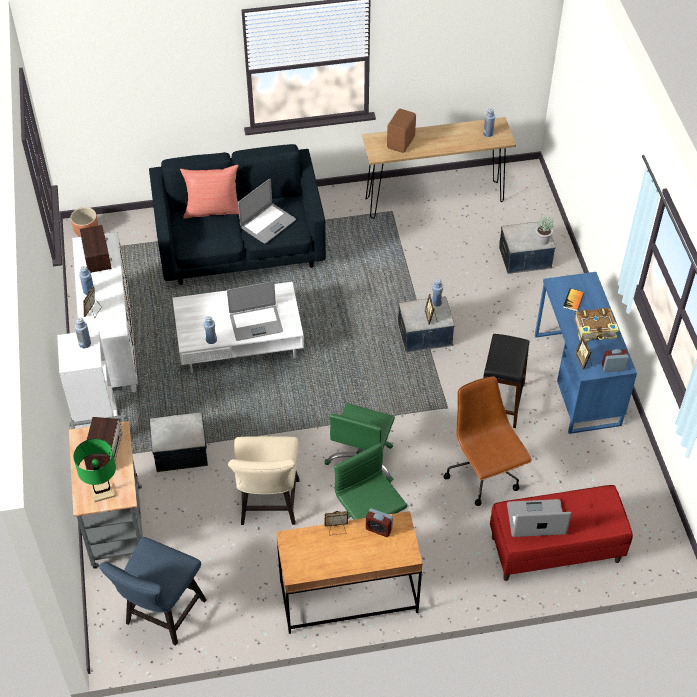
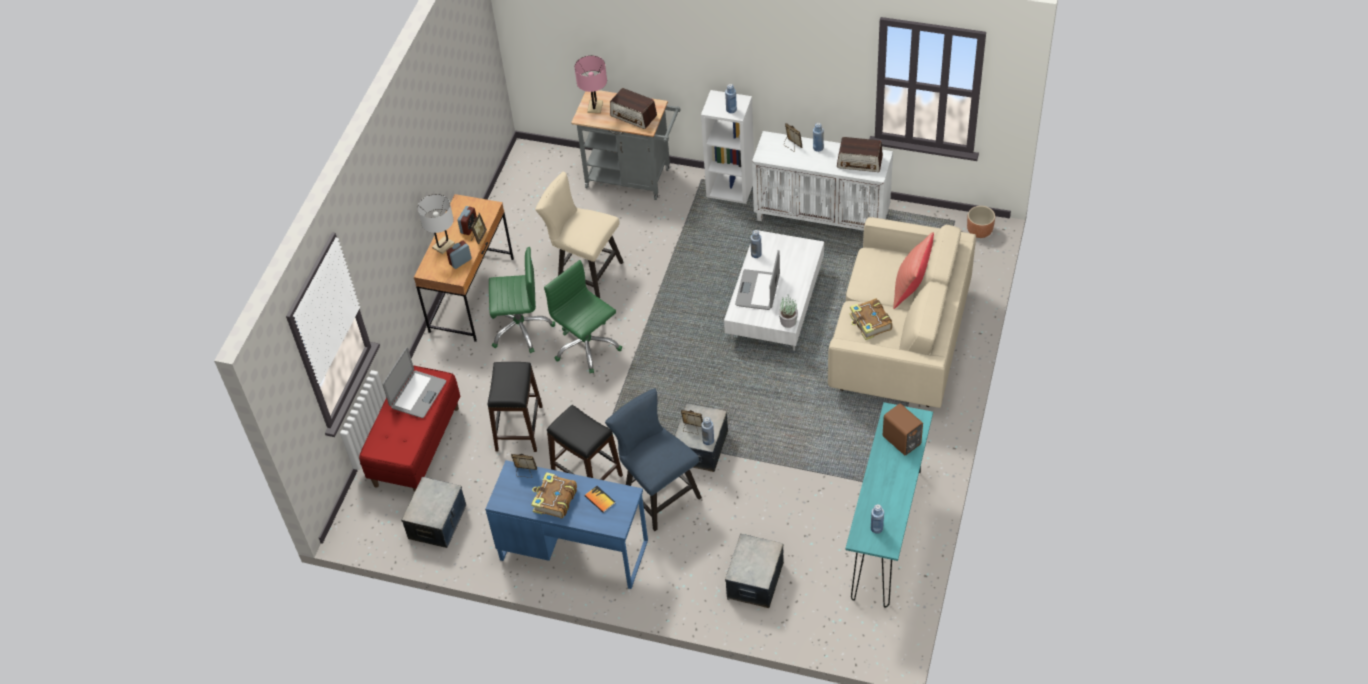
camera: 120 degrees right, 0 degrees up
(103, 492) = (595, 107): green table lamp -> pink table lamp
(162, 616) = (533, 185): blue chair -> blue chair (658, 494)
(180, 452) = (675, 232): storage box -> storage box (438, 522)
(240, 247) = (899, 341): blue sofa -> beige sofa
(267, 223) = (870, 323): laptop -> book
(365, 557) = (443, 245): none -> white table lamp
(434, 200) = (886, 533): brown console table -> turquoise console table
(484, 474) = (519, 428): brown office chair -> black stool
(542, 239) = (742, 572): potted plant -> potted plant (788, 321)
(613, 367) = (502, 492): alarm clock -> alarm clock (469, 227)

